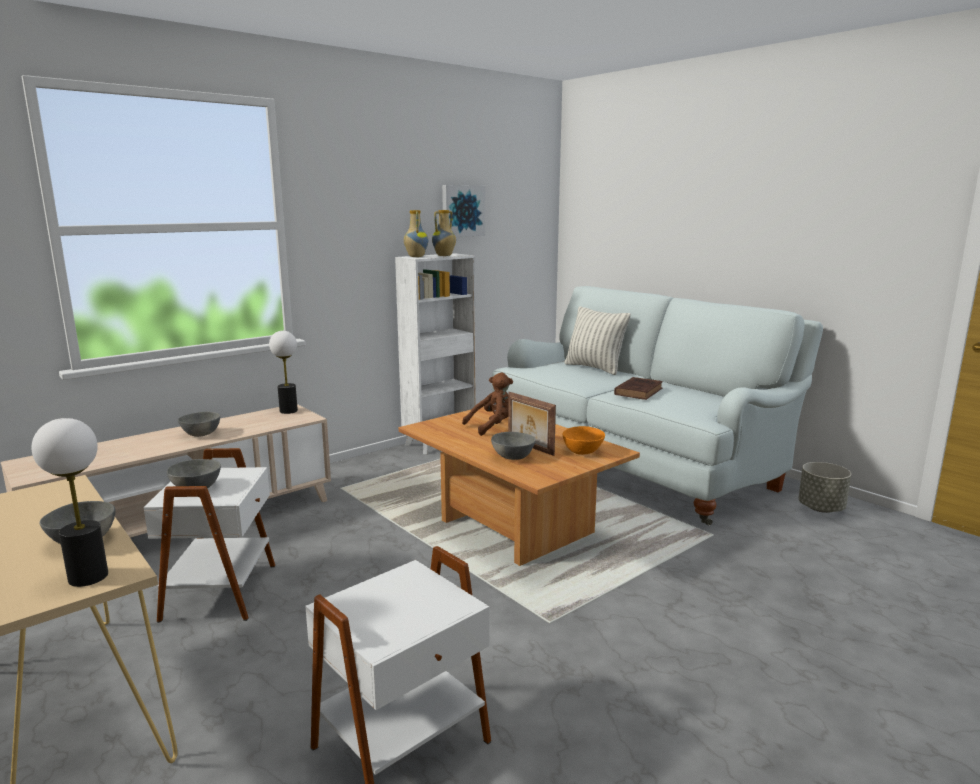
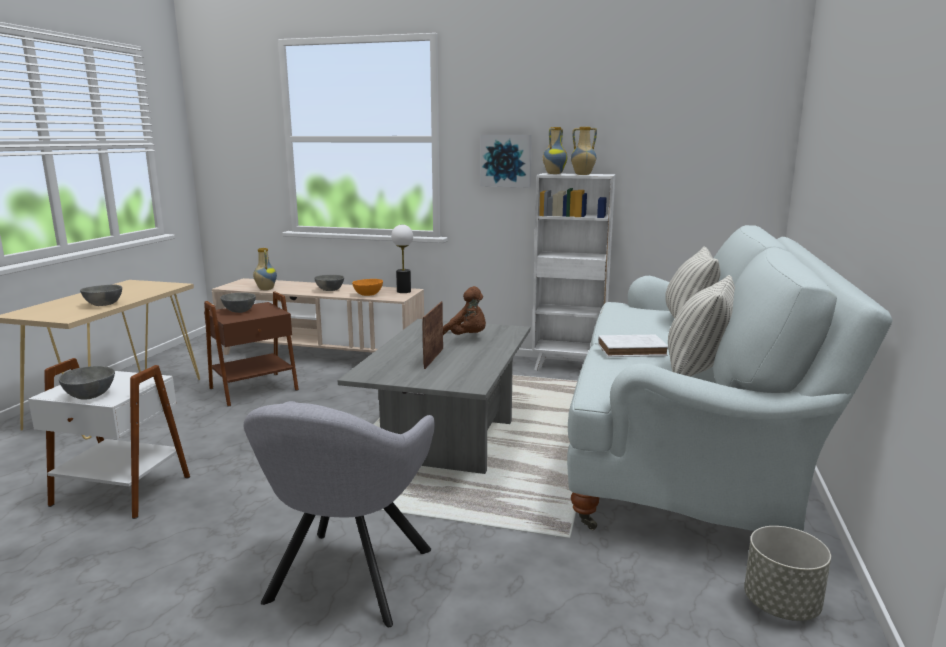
camera: 55 degrees right, 0 degrees up
(87, 577) = (62, 315): table lamp -> none
(107, 460) = (265, 289): none -> vase
(223, 591) = (254, 389): white side table -> brown side table
(462, 211) = (634, 128): picture -> picture (506, 160)
(511, 528) = (446, 439): brown coffee table -> grey coffee table
(512, 457) = (399, 358): grey bowl -> grey bowl (90, 395)
(583, 451) = (451, 375): orange bowl -> orange bowl (368, 295)
(639, 391) = (633, 350): brown book -> white book
(694, 392) = (697, 371): none -> pillow
(712, 636) = (345, 581): none -> grey armchair

